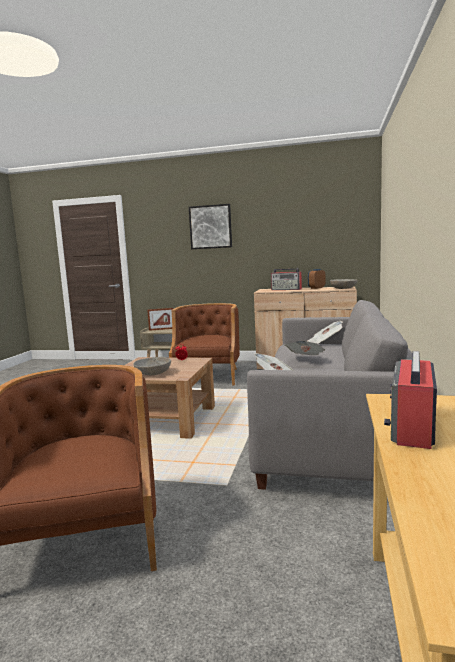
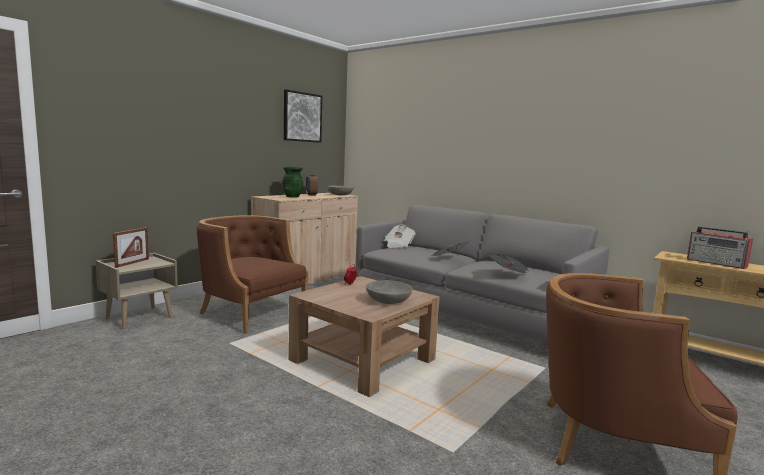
camera: 65 degrees left, 0 degrees up
(210, 227) = (191, 110): picture -> picture (302, 117)
(286, 289) = (292, 196): radio -> green vase

